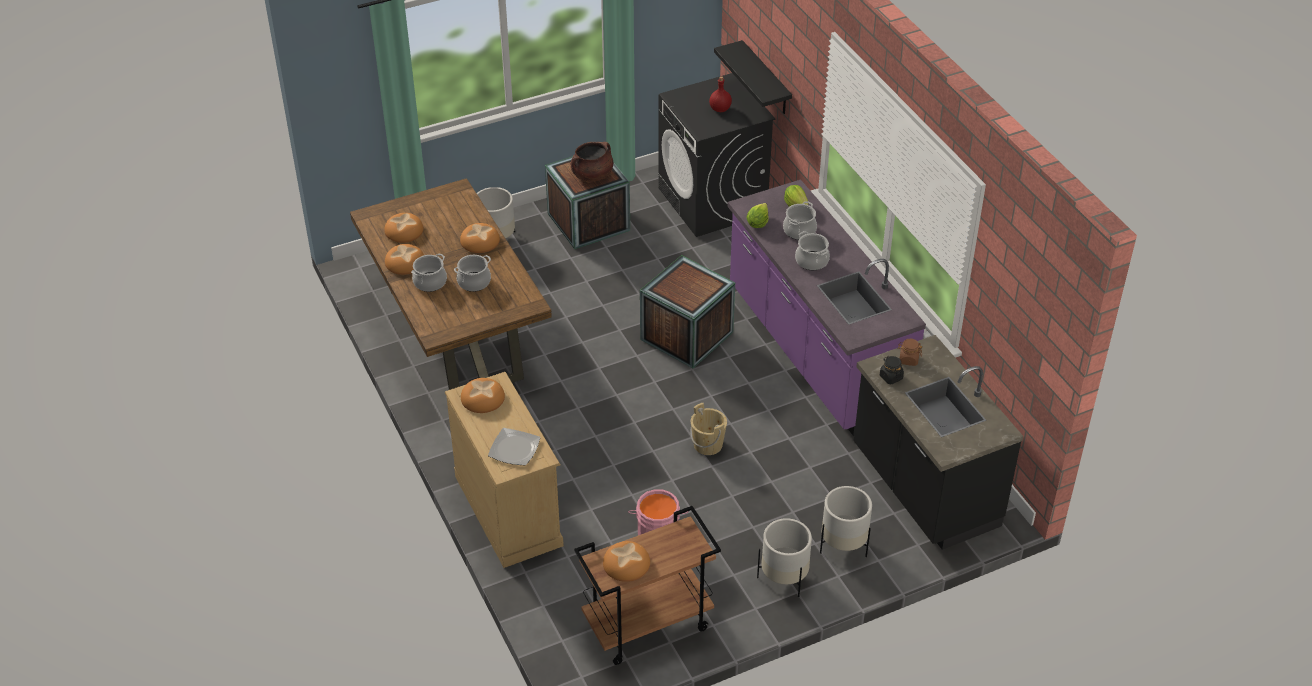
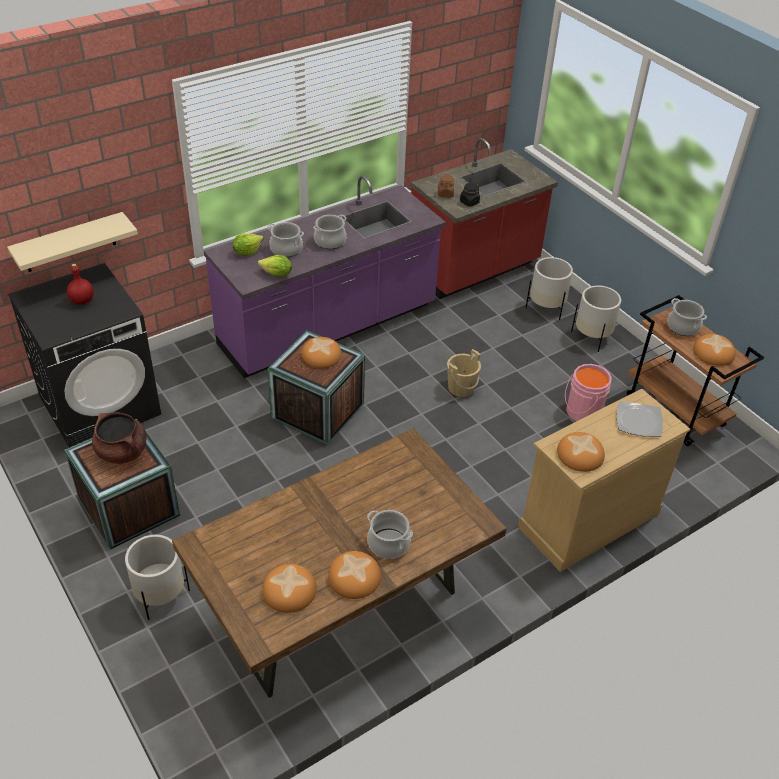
camera: 100 degrees left, 0 degrees up
(474, 282) = (381, 500): cooking pot -> cooking pot (683, 327)
(479, 241) = (303, 506): bread -> bread (321, 355)
(766, 79) = (69, 243): black shelf -> beige shelf
(923, 489) = (474, 269): black counter -> red counter

